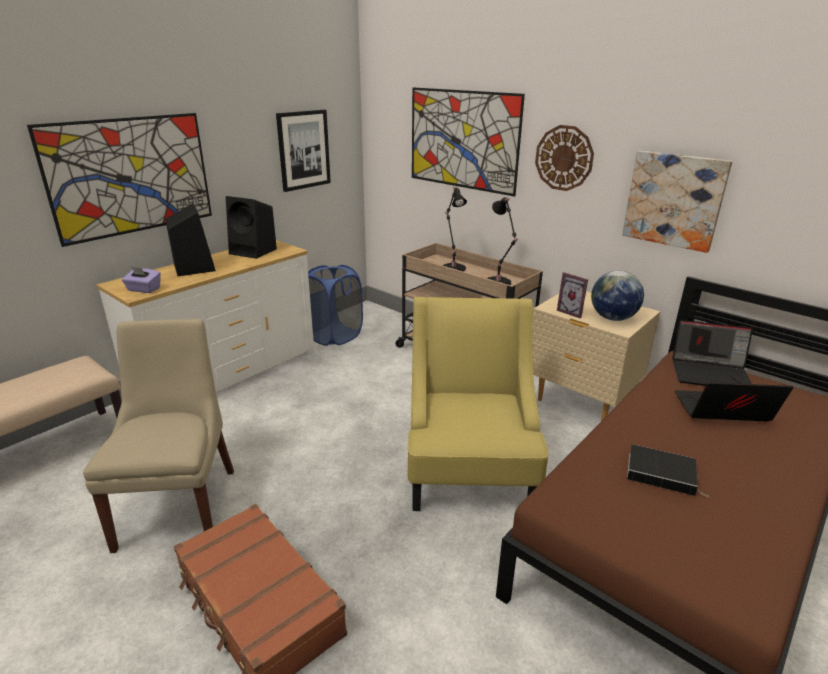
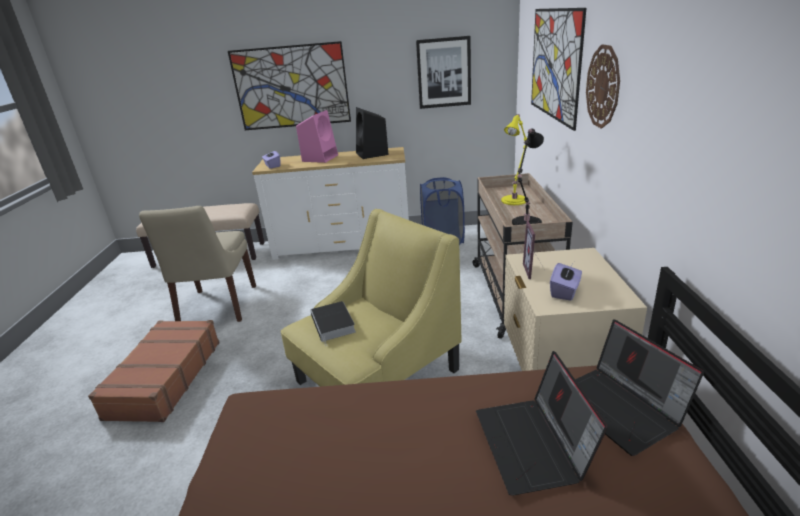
camera: 50 degrees right, 0 degrees up
(179, 504) = (217, 307): beige chair -> beige chair turned 135 degrees clockwise
(194, 267) = (320, 158): black speaker -> pink speaker
(453, 267) = (515, 199): black table lamp -> yellow table lamp
(612, 318) = (565, 291): globe -> purple tissue box
(663, 473) = (353, 448): book -> book (334, 325)
(674, 200) = (672, 153): picture -> none
(722, 411) = (534, 445): laptop -> laptop turned 150 degrees counterclockwise

